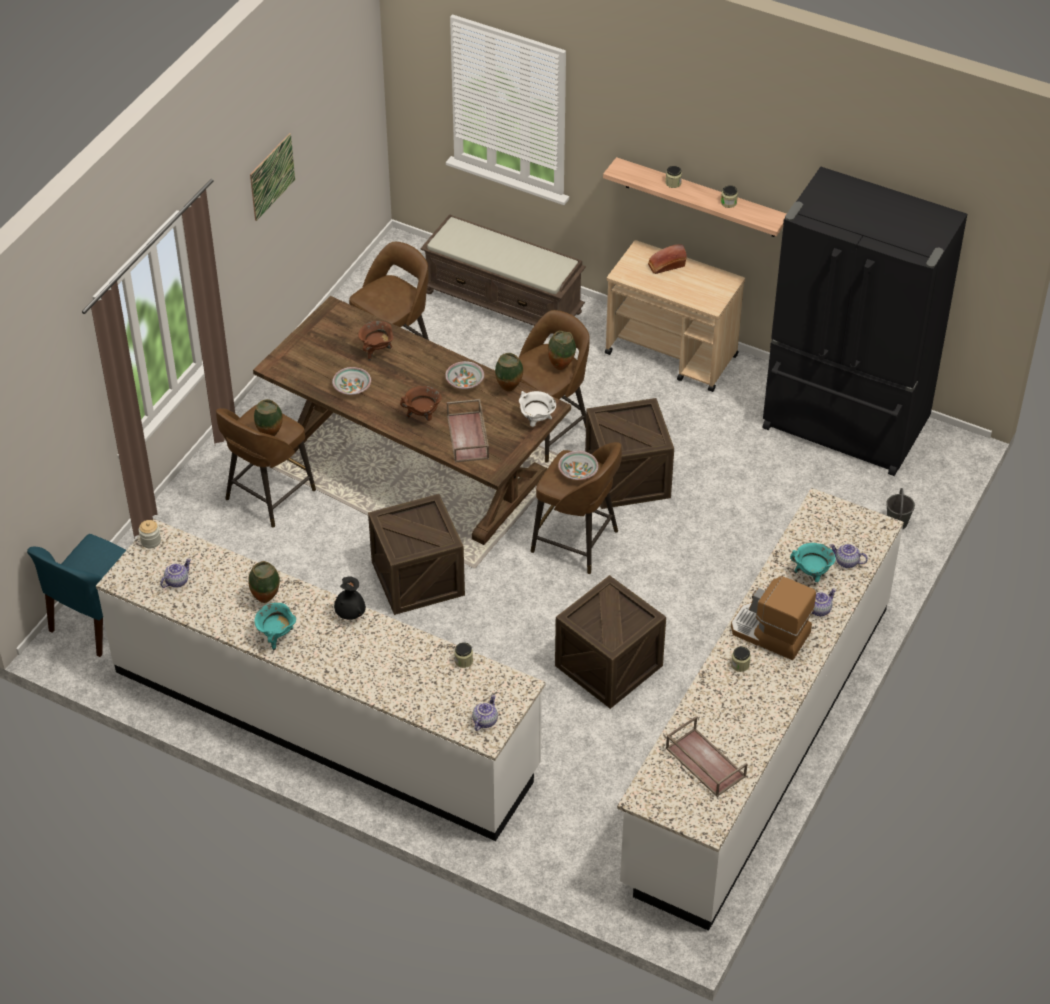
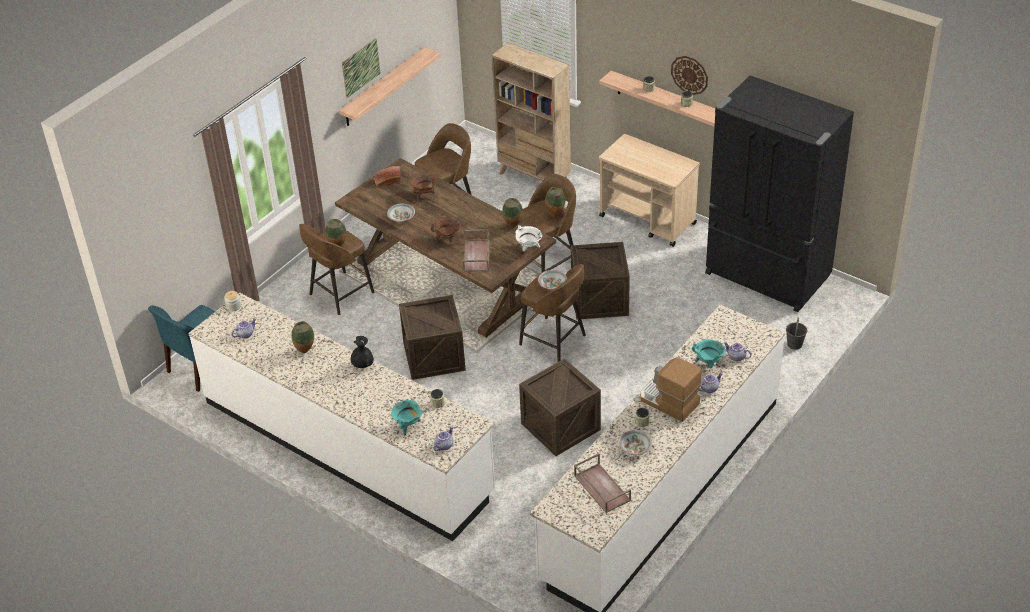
camera: 10 degrees right, 5 degrees down
(276, 636) = (307, 376): turquoise cooking pot -> turquoise cooking pot (408, 426)
(298, 197) = (383, 87): none -> shelf
(465, 383) = (482, 220): bowl -> bowl (635, 448)
(504, 302) = (534, 178): brown bench -> beige bookcase
(666, 266) = (643, 151): bread -> bread (387, 181)
(732, 164) = (689, 75): none -> wall clock

